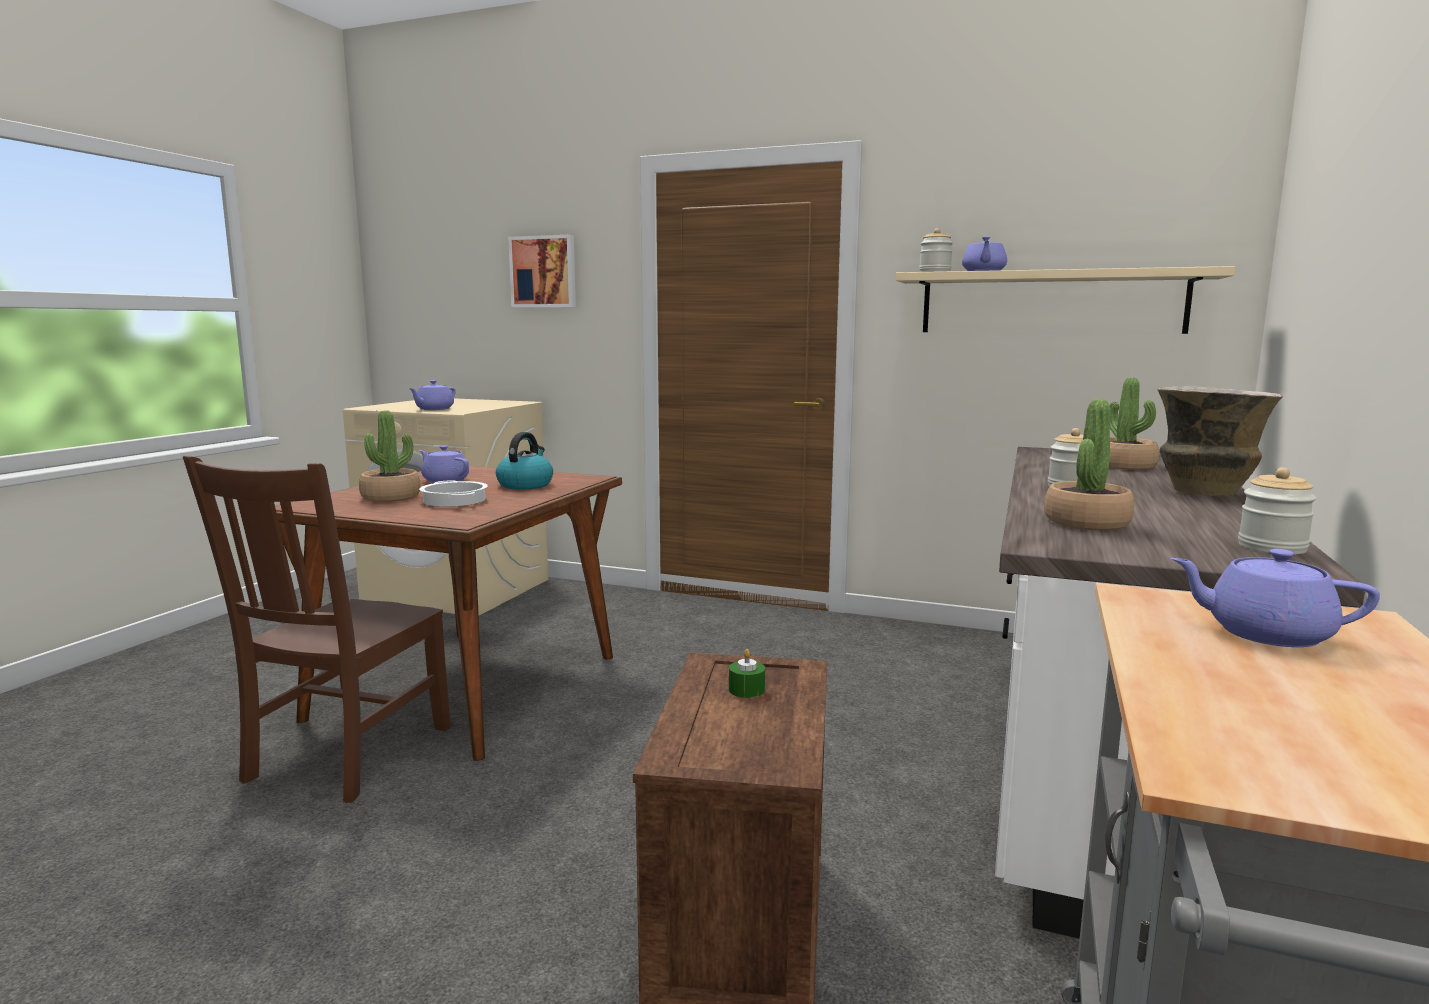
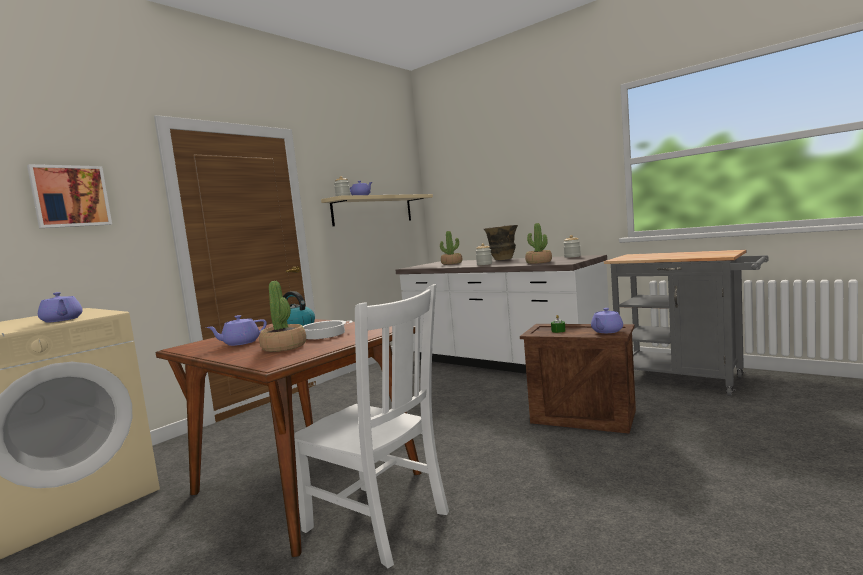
camera: 70 degrees left, 5 degrees down
(345, 756) = (379, 523): brown chair -> white chair
(1265, 633) = (644, 256): purple teapot -> purple teapot (606, 331)

